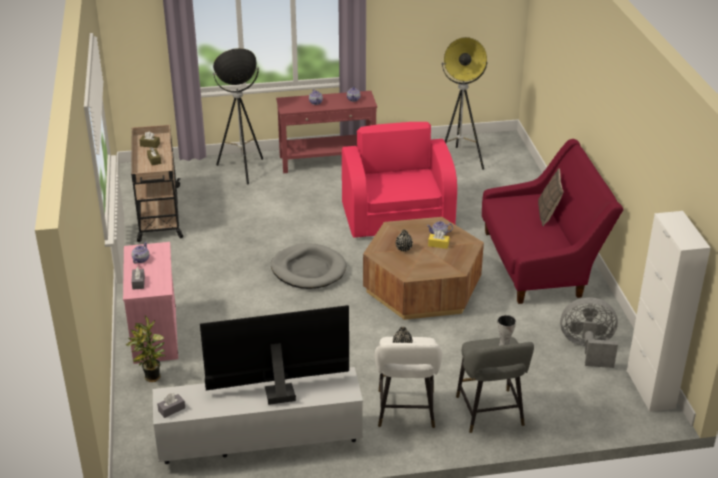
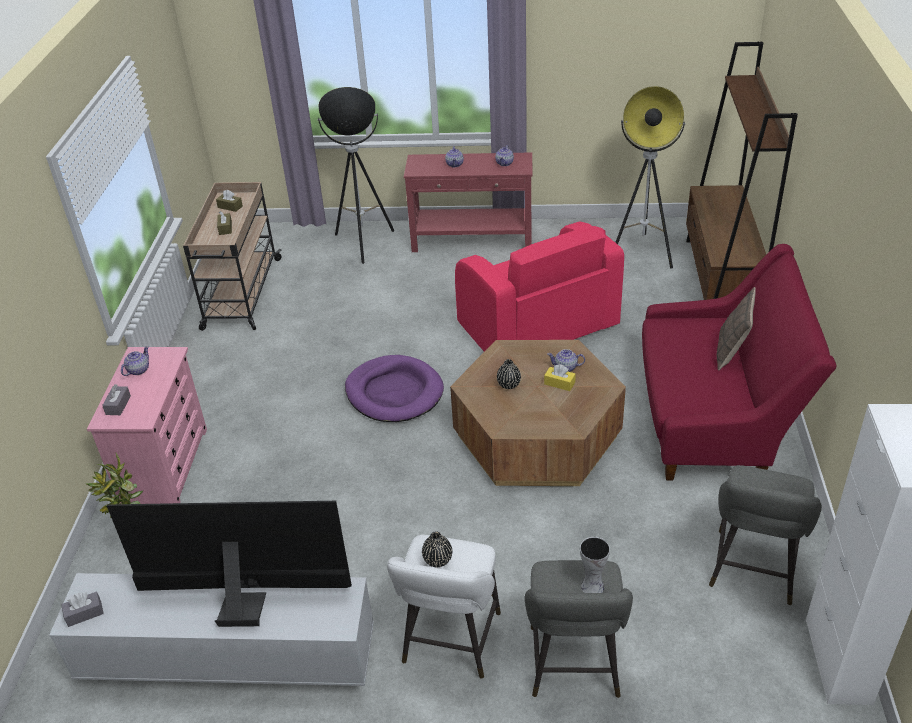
camera: 15 degrees right, 5 degrees up
(308, 269) = (394, 392): grey dog bed -> purple dog bed
(398, 217) = (537, 327): pink armchair -> pink armchair turned 150 degrees clockwise
(520, 176) = (720, 282): none -> brown bookcase
(588, 349) = (753, 571): grey fan -> grey stool

